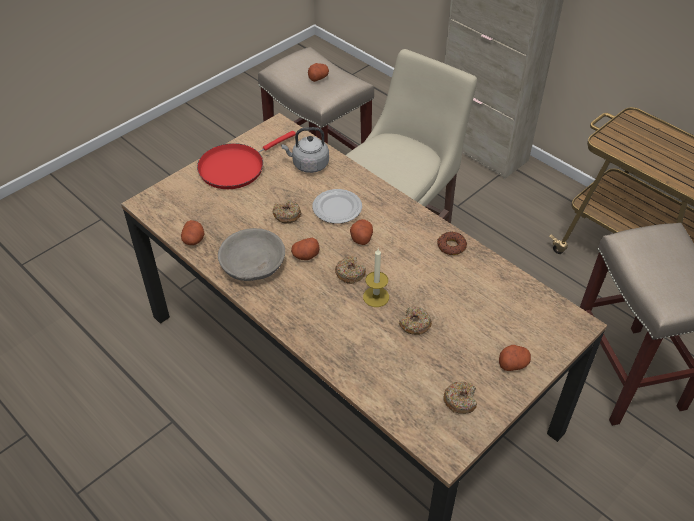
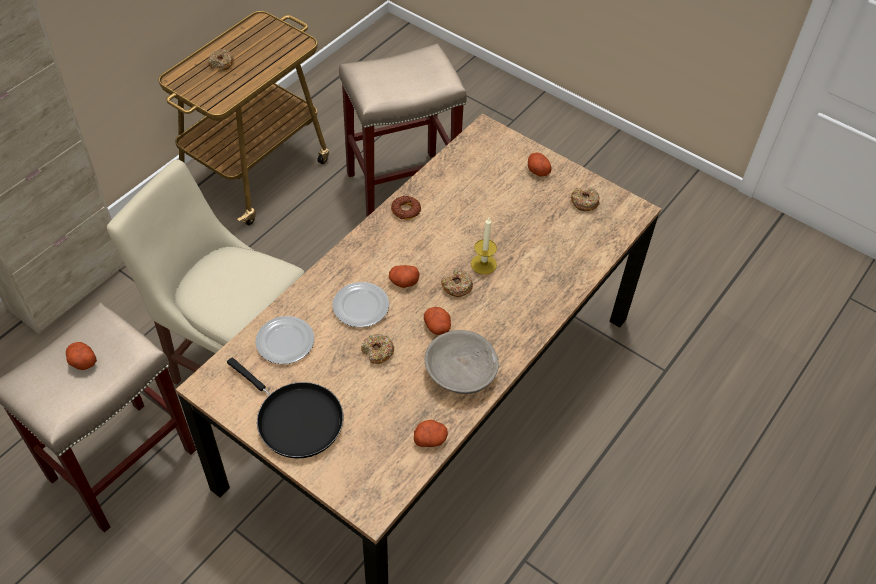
camera: 100 degrees left, 5 degrees up
(235, 167) = (295, 419): red frying pan -> black frying pan
(308, 165) = (285, 342): grey kettle -> plate
(415, 324) = (511, 234): donut -> donut (221, 63)

